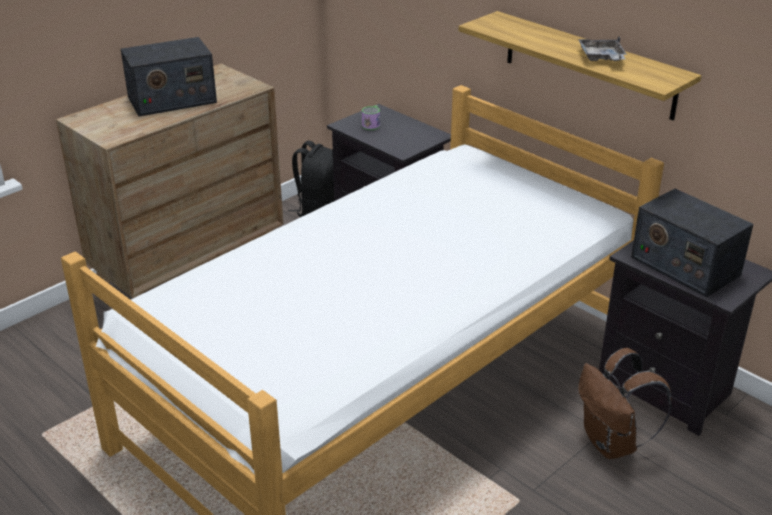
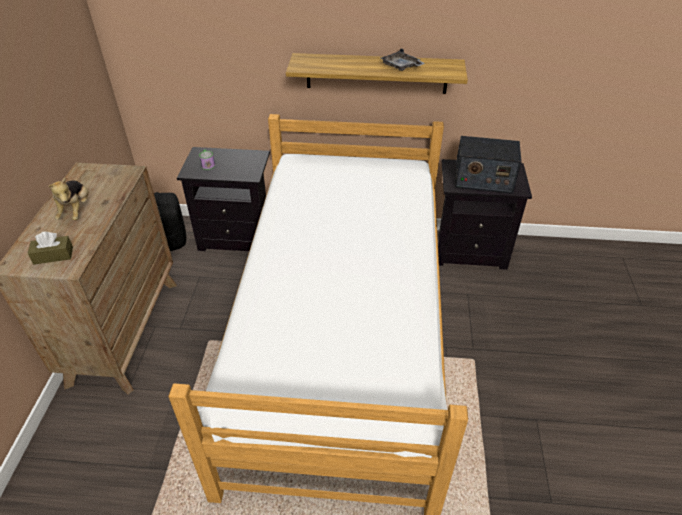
camera: 40 degrees left, 10 degrees up
(112, 125) = (53, 255): none -> brown tissue box
(171, 100) = (76, 210): radio -> plush toy
(612, 444) = (478, 298): brown backpack -> none

